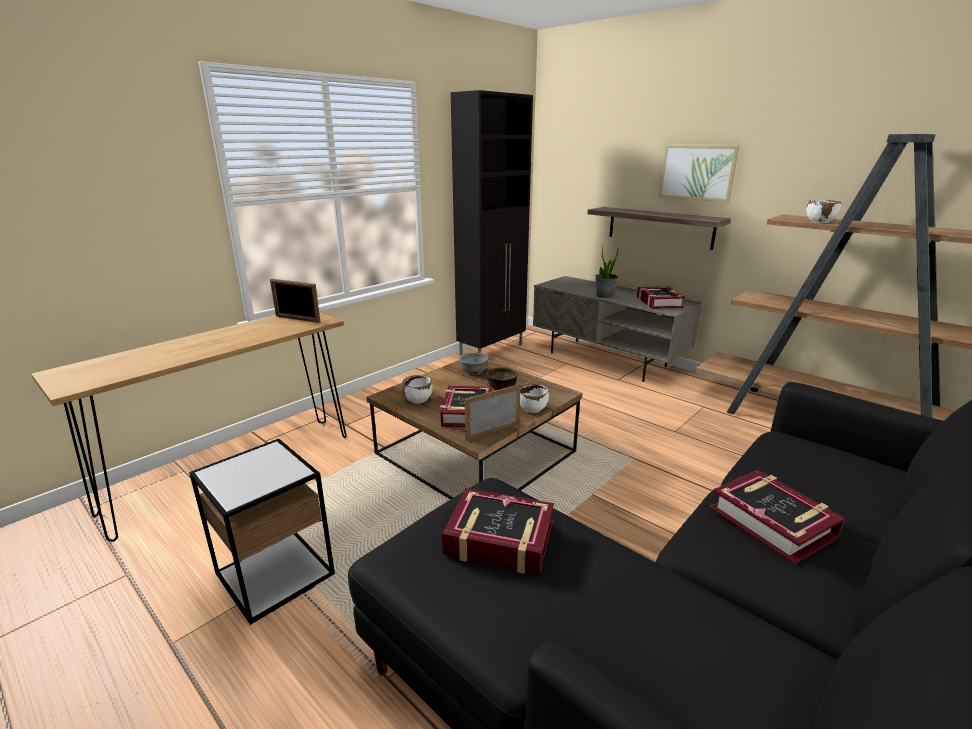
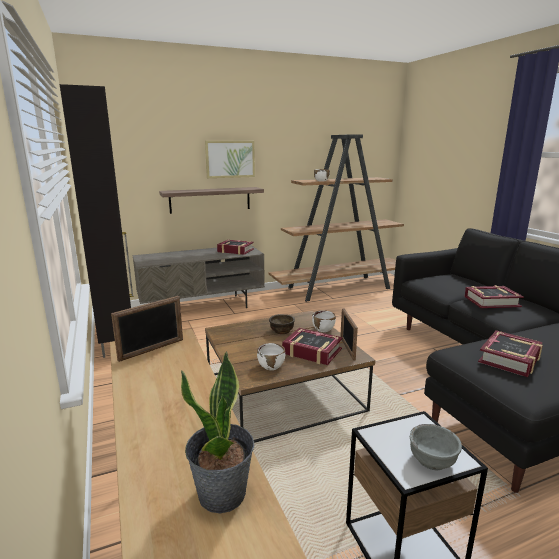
camera: 65 degrees left, 5 degrees down
(474, 371) = (241, 334): grey bowl -> grey bowl (432, 460)
(604, 296) = (200, 257): potted plant -> potted plant (223, 494)

